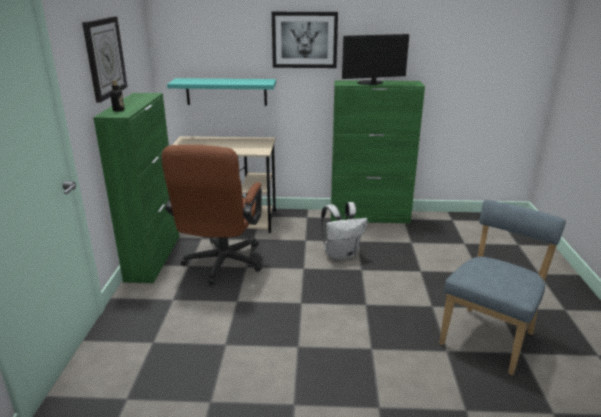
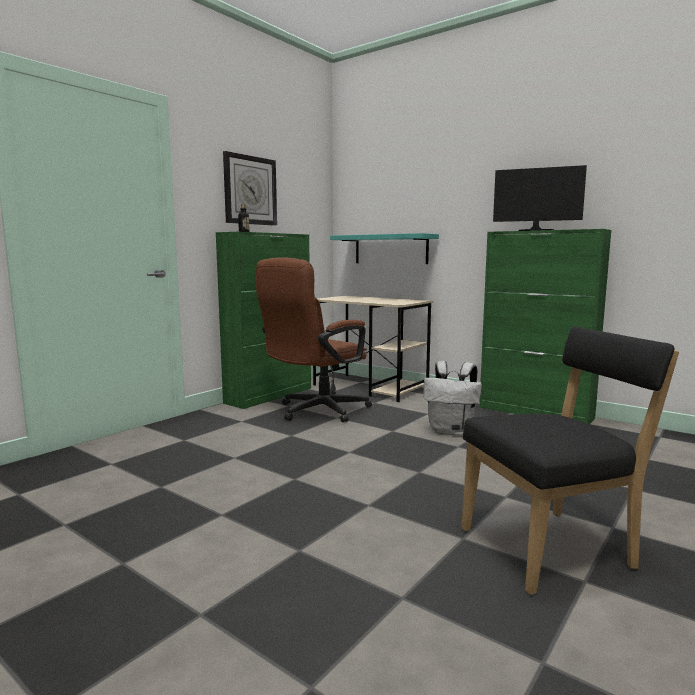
camera: 35 degrees right, 15 degrees down
(304, 40) = (470, 188): picture -> none
(489, 336) = (552, 547): blue chair -> black chair

